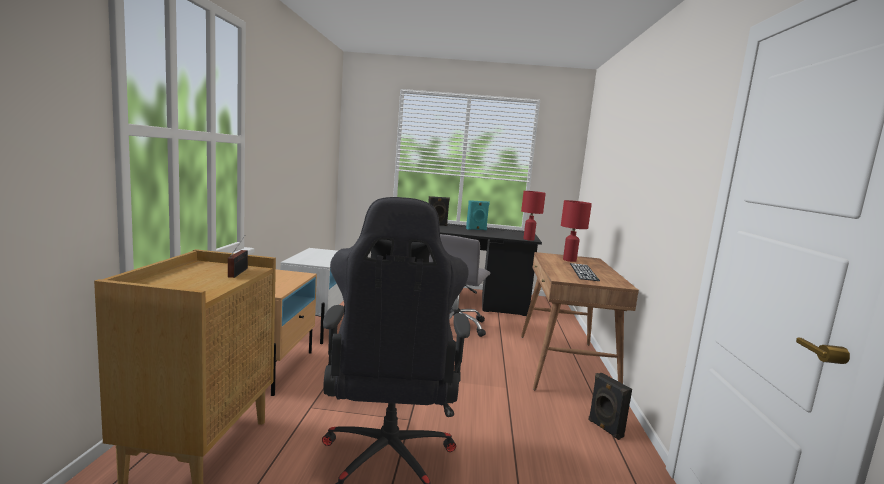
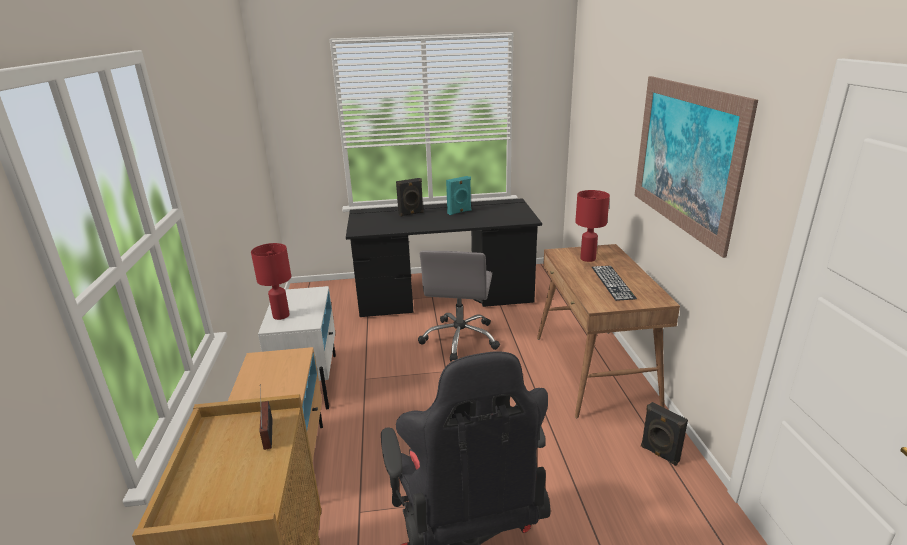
camera: 10 degrees left, 15 degrees up
(529, 239) = (526, 220): red table lamp -> red table lamp (281, 316)
(651, 161) = (685, 157): none -> picture

